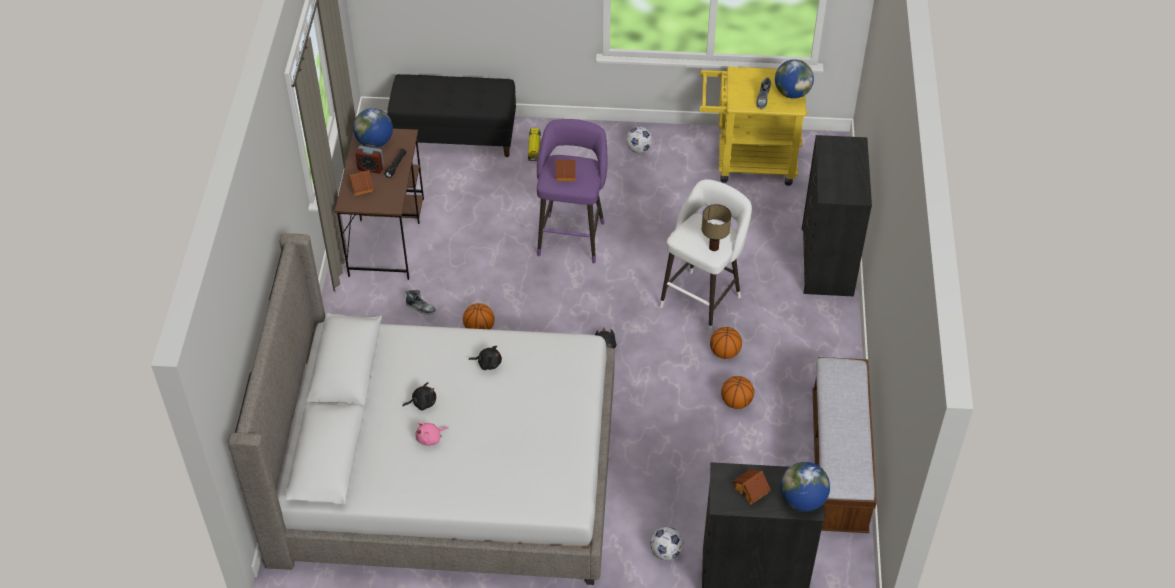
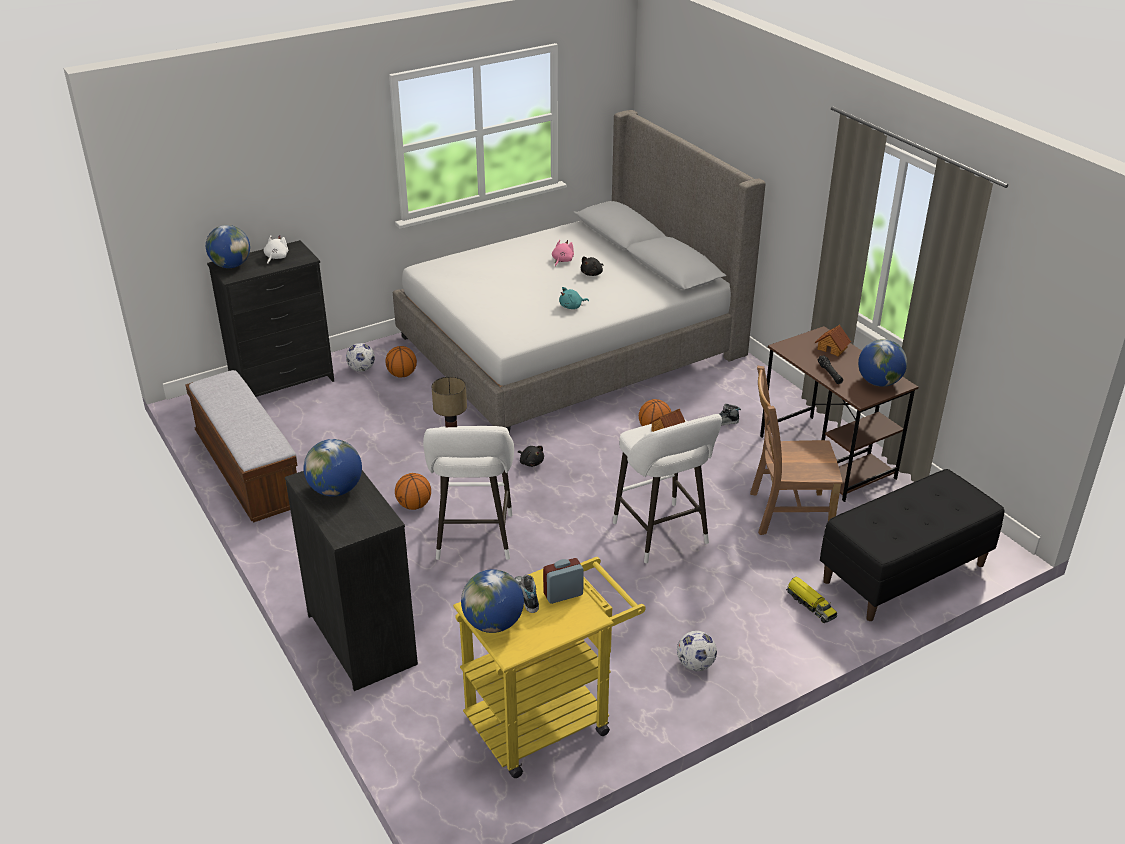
camera: 145 degrees right, 15 degrees down
(371, 168) = (847, 363): alarm clock -> alarm clock (563, 594)
(471, 210) = (786, 512): none -> brown chair
(488, 363) = (572, 307): black plush toy -> turquoise plush toy
(572, 235) = (663, 536): purple stool -> white stool
(736, 402) = (373, 474): basketball -> basketball (402, 375)
(751, 490) = (276, 258): toy house -> white plush toy
(843, 178) = (336, 490): none -> globe

